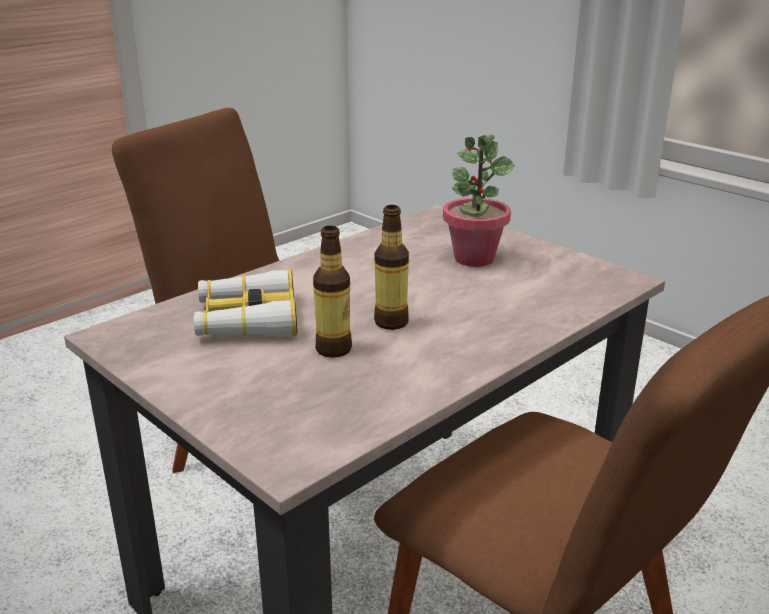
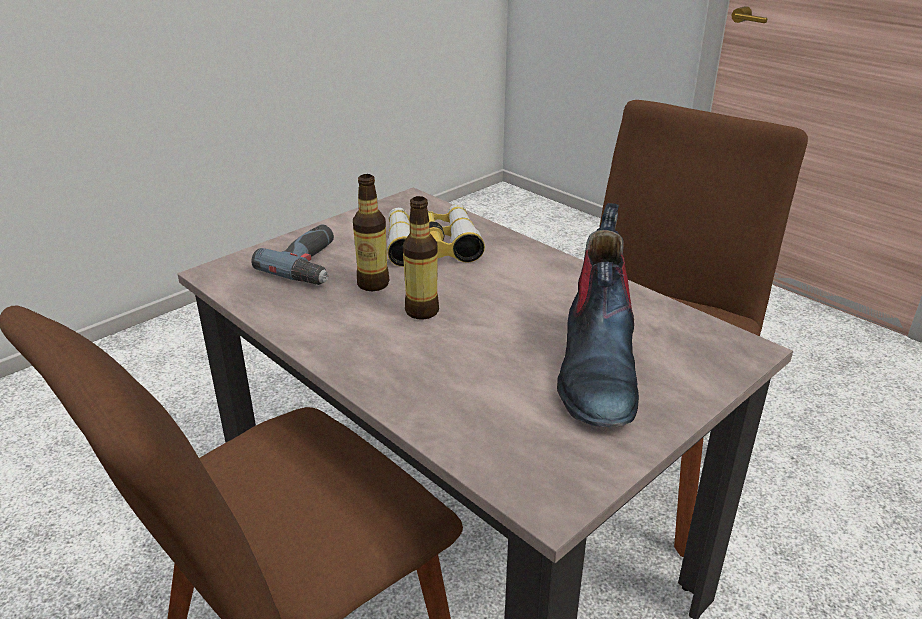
camera: 90 degrees right, 5 degrees up
(279, 389) = (313, 264): none -> power drill
(474, 258) = (596, 369): potted plant -> boot

